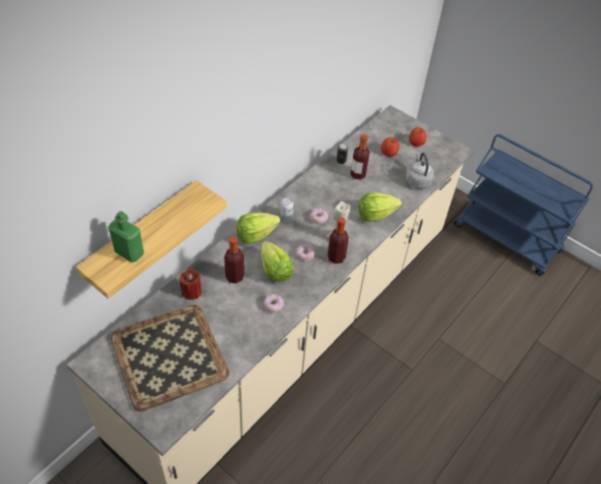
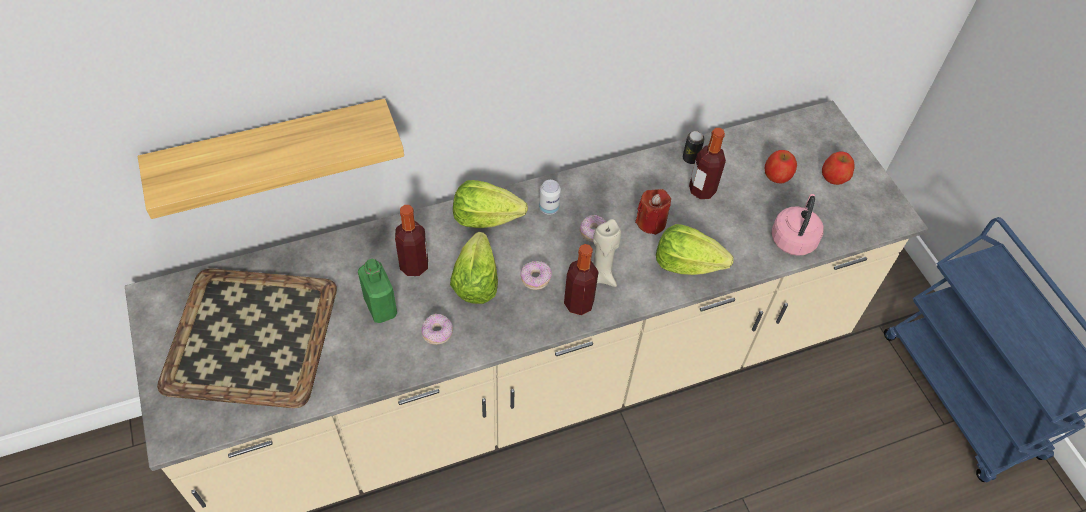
camera: 30 degrees right, 5 degrees up
(129, 253) = (216, 166): green bottle -> green bottle (380, 307)
(191, 292) = (342, 260): red candle -> red candle (651, 222)
(417, 180) = (793, 238): grey kettle -> pink kettle

